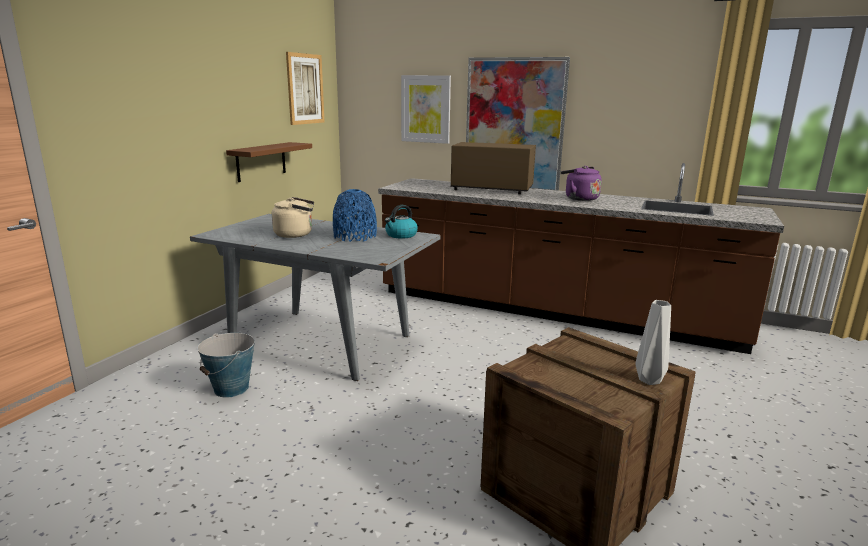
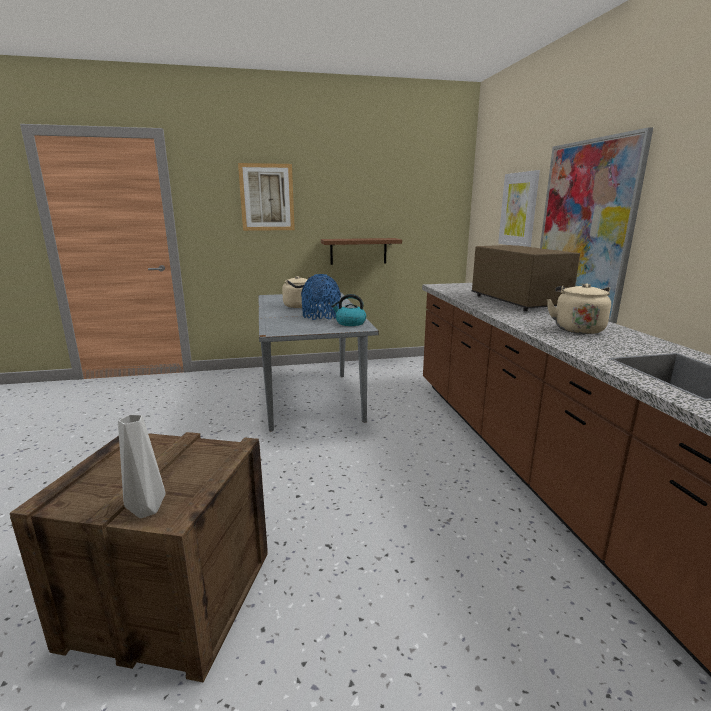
camera: 55 degrees right, 0 degrees up
(231, 389) = (220, 401): bucket -> none
(305, 89) = (422, 192): picture -> picture (267, 197)
(579, 198) = (577, 329): purple kettle -> beige kettle

